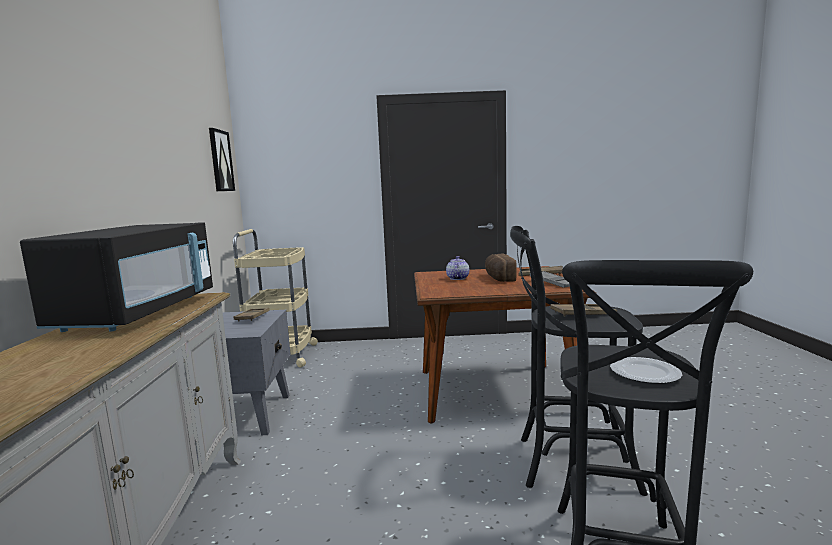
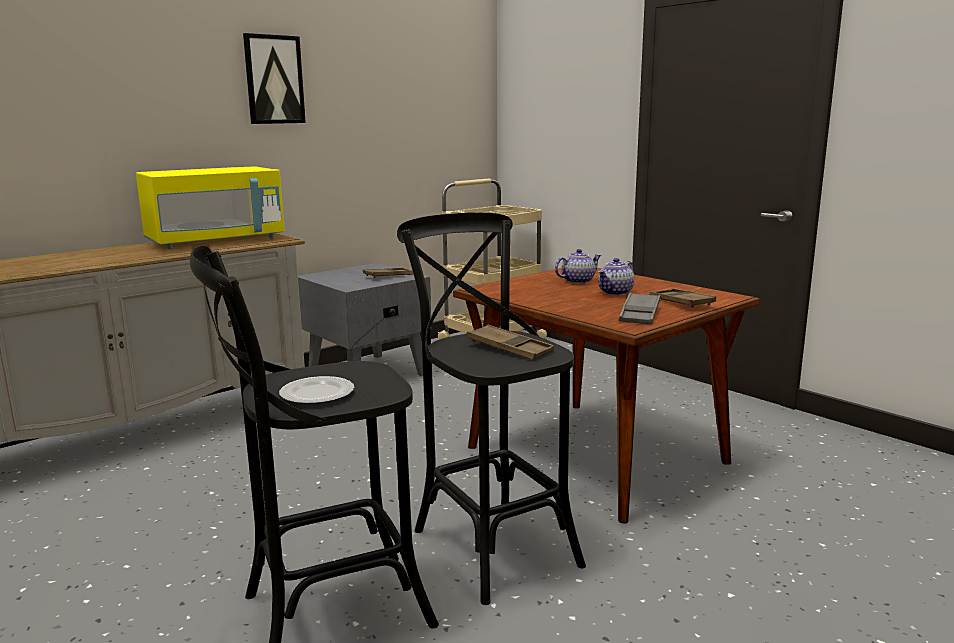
camera: 50 degrees right, 5 degrees up
(140, 312) = (216, 241): black microwave -> yellow microwave
(220, 161) = (455, 94): picture -> picture (274, 80)
(498, 278) = (615, 292): bread -> teapot

